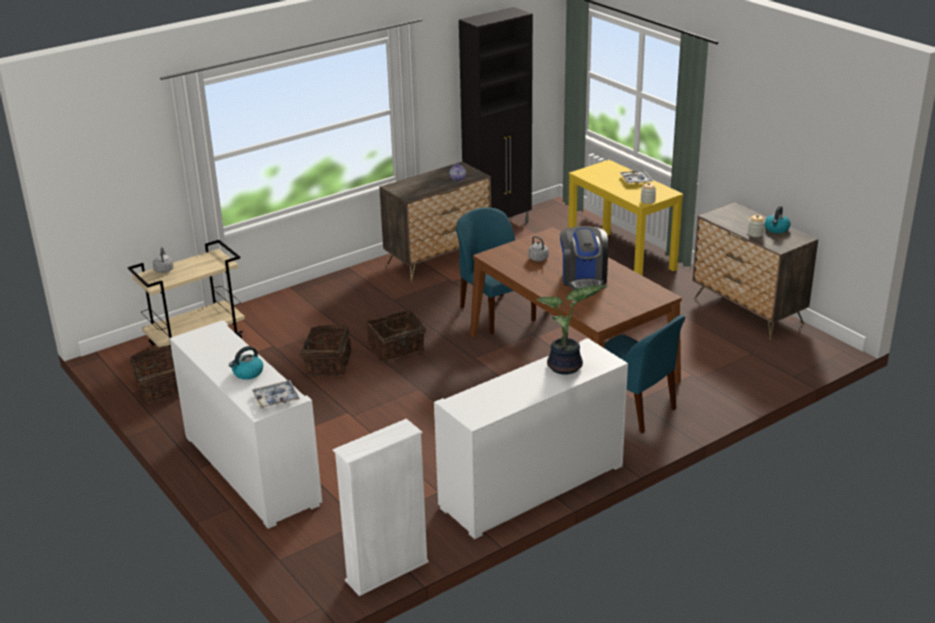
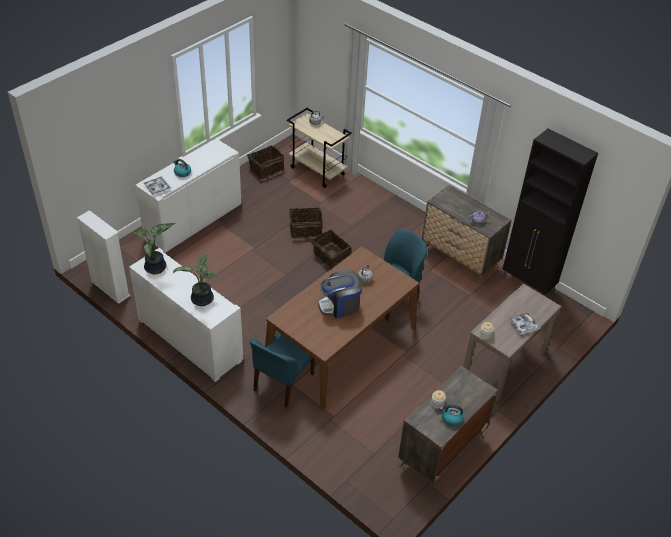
camera: 75 degrees right, 15 degrees up
(485, 404) = (156, 268): none -> potted plant
(621, 257) = (504, 364): yellow console table -> brown console table

